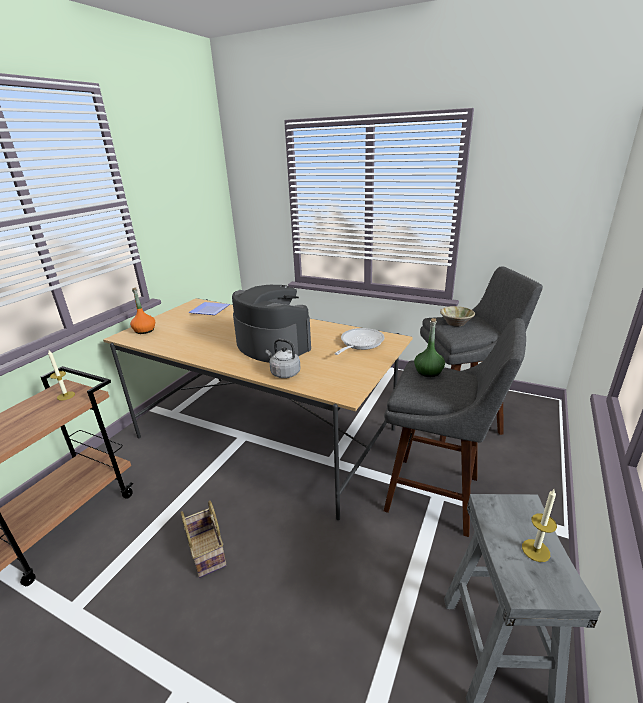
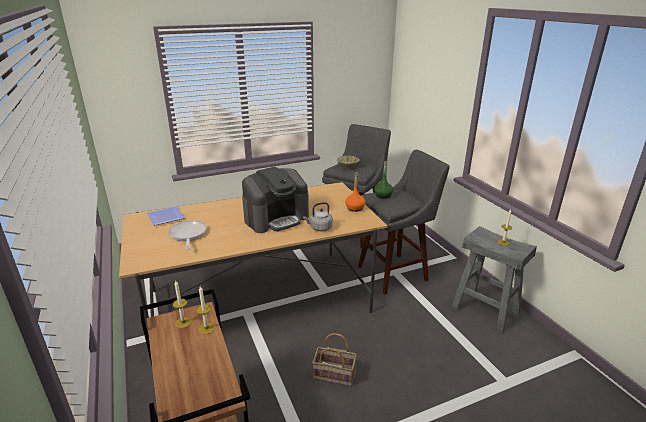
camera: 50 degrees left, 0 degrees up
(62, 410) = (206, 328): none -> candle
(144, 330) = (145, 253): orange bottle -> orange bottle (355, 208)
(272, 345) = (276, 218): coffee machine -> coffee machine turned 150 degrees clockwise
(359, 343) = (324, 196): frying pan -> frying pan (188, 235)

